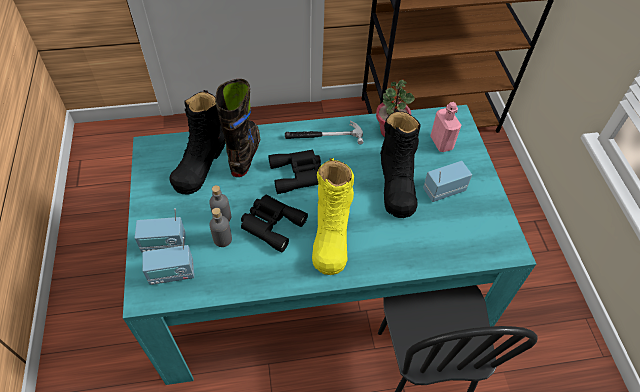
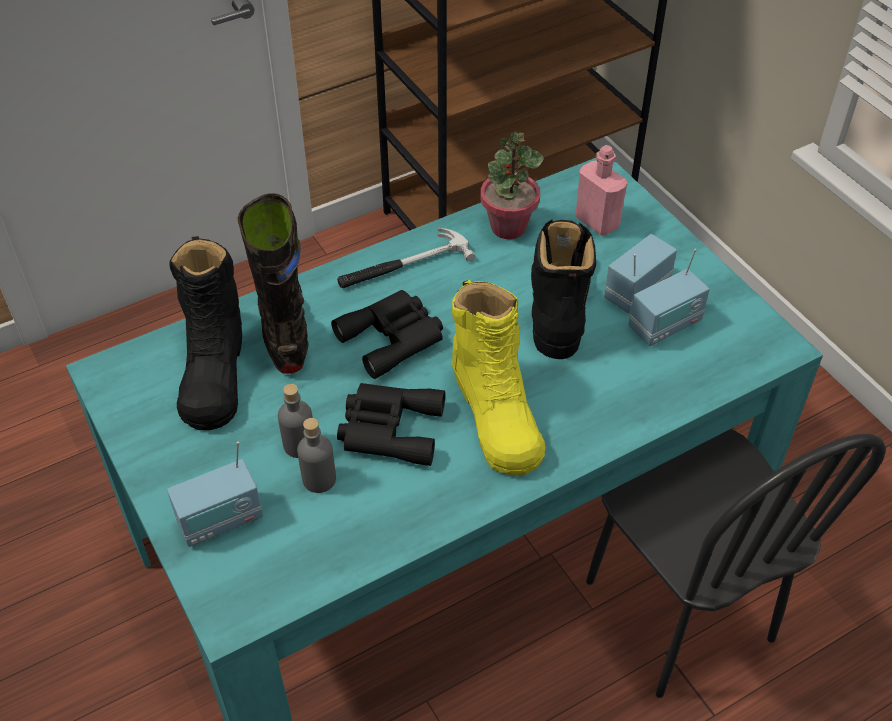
camera: 20 degrees left, 5 degrees down
(172, 274) = (260, 562): radio -> radio (665, 326)
(396, 183) = (559, 303): black boot -> black boot turned 150 degrees counterclockwise

